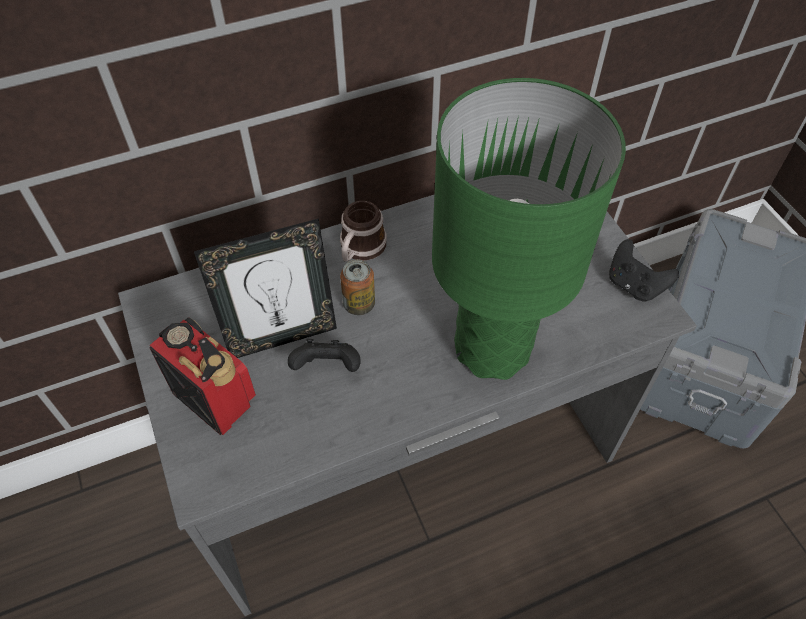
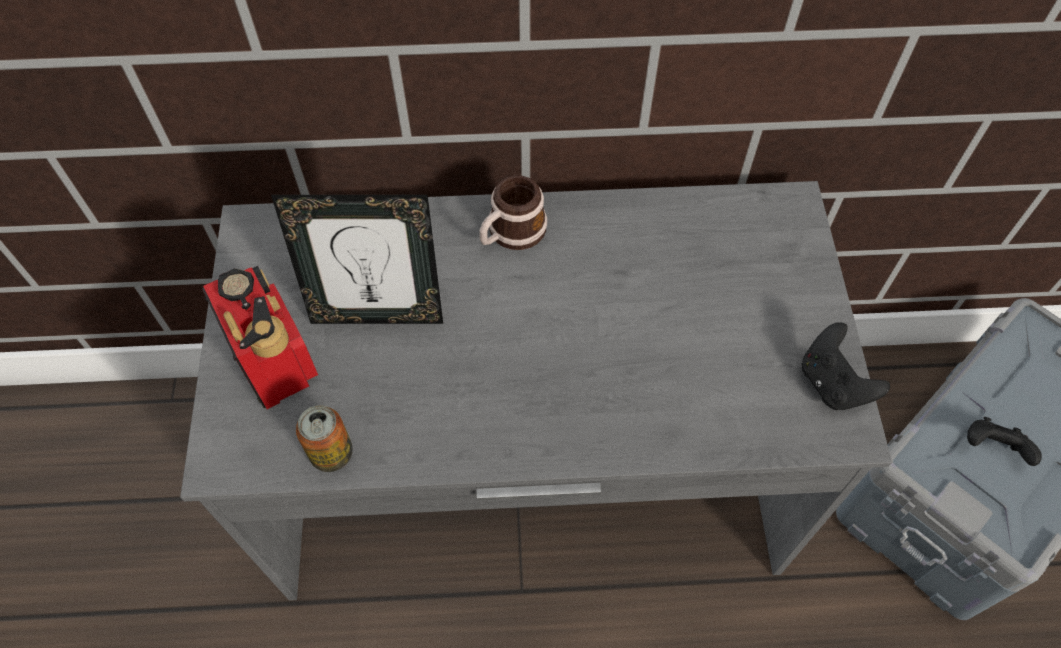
camera: 20 degrees right, 5 degrees up
(327, 367) = (413, 367): black game controller -> black game controller (992, 448)
(359, 304) = (481, 302): can -> can (331, 453)
(491, 348) = (615, 406): green table lamp -> none

